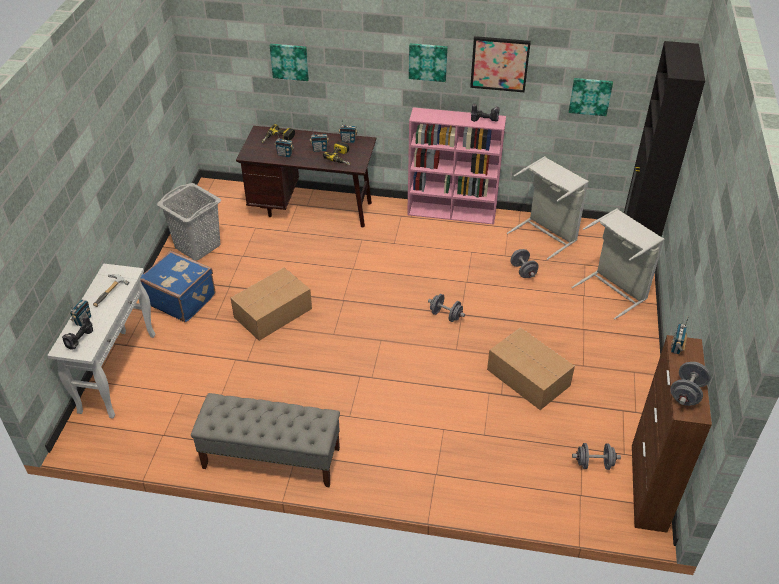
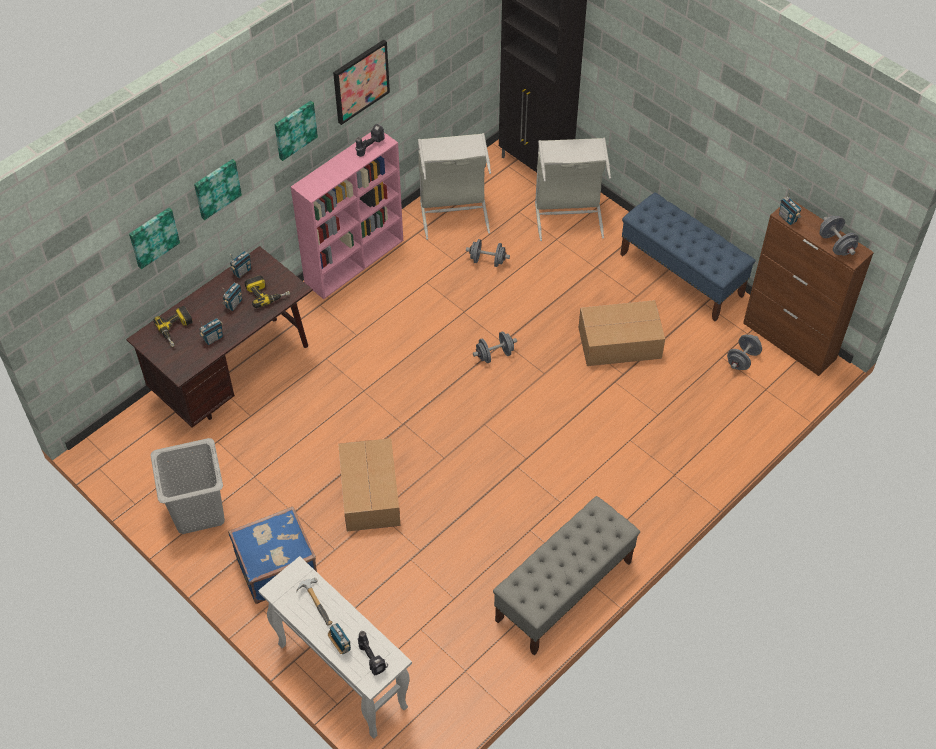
camera: 55 degrees left, 10 degrees up
(590, 96) = (442, 52): picture -> picture (216, 188)
(634, 382) = (681, 275): none -> blue bench

